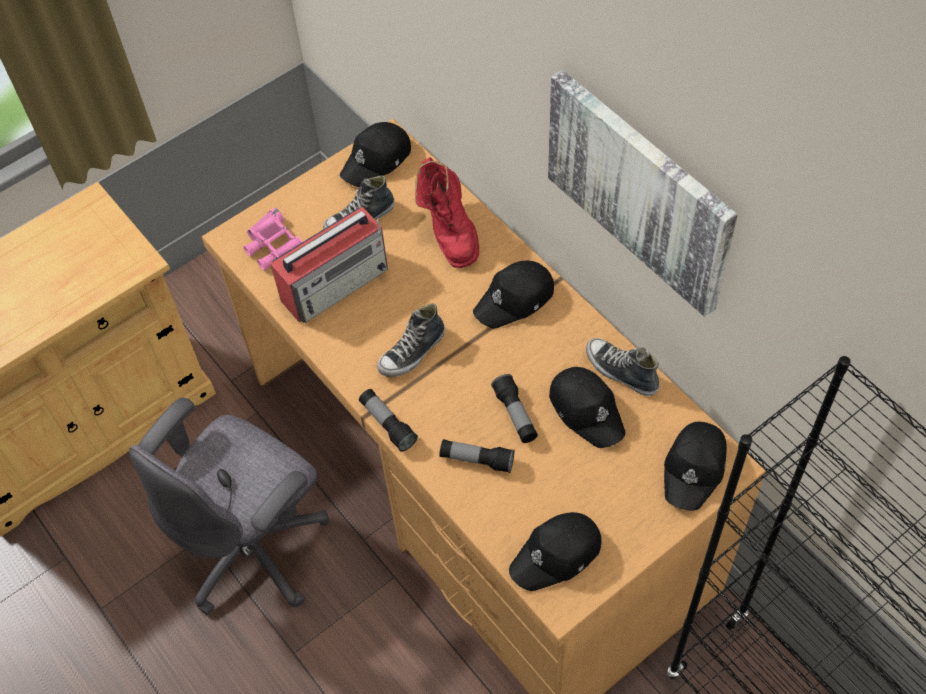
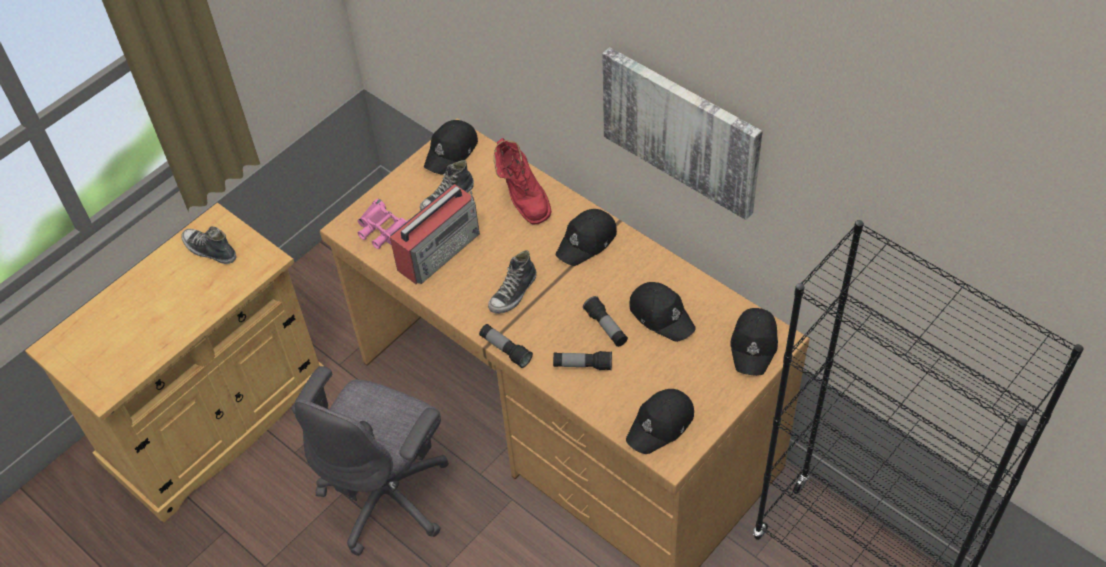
camera: 10 degrees left, 5 degrees down
(621, 371) = (682, 283): shoe -> shoe (209, 250)

